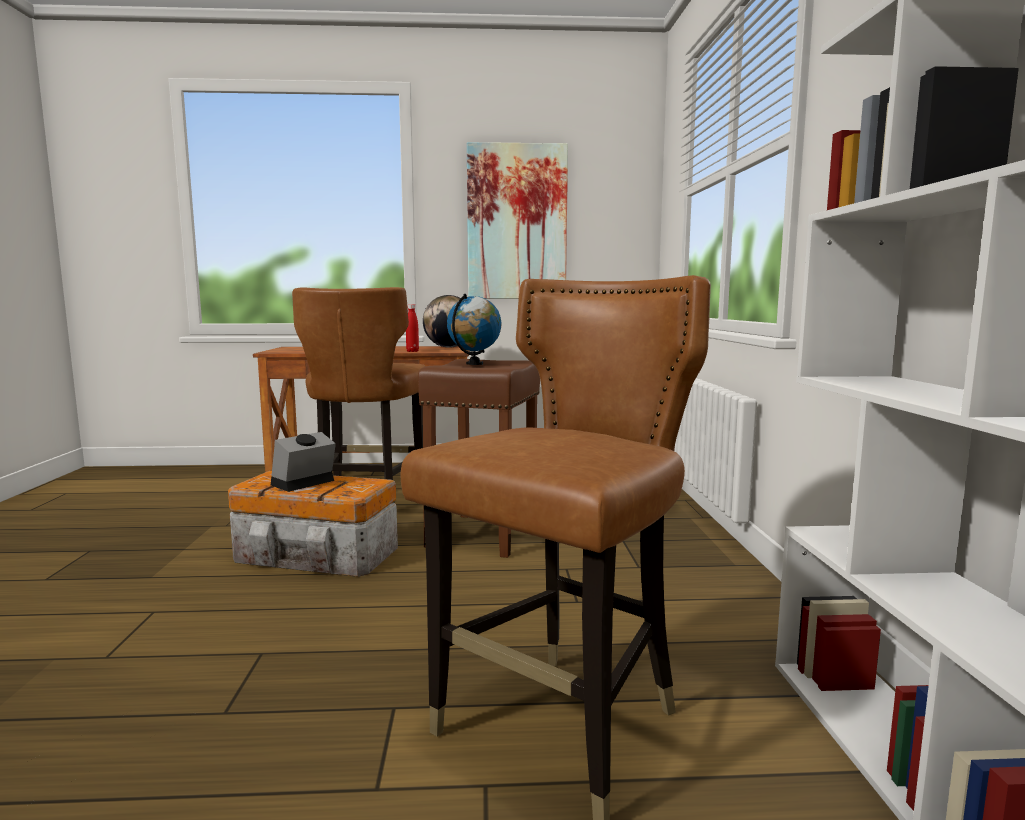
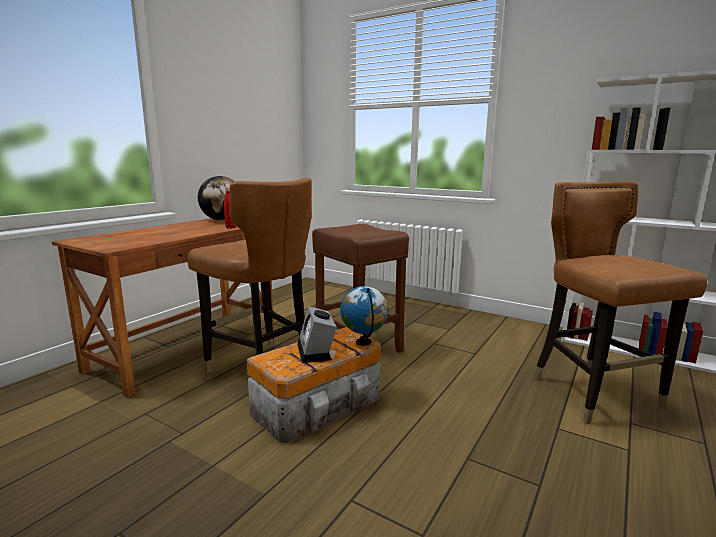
camera: 55 degrees left, 5 degrees up
(474, 364) = (353, 231): globe -> globe (364, 342)
(517, 222) = (229, 113): picture -> none

